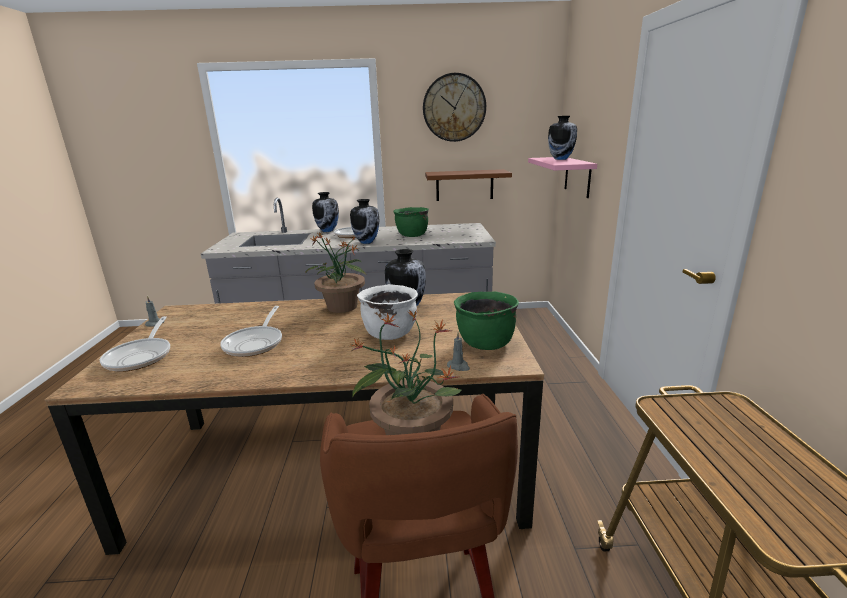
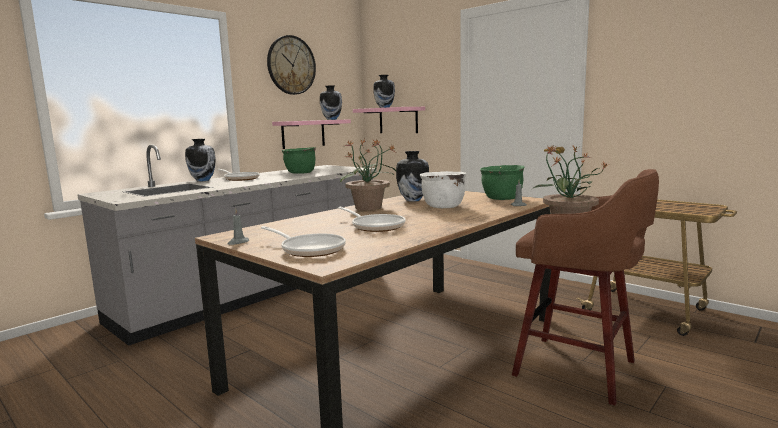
camera: 45 degrees left, 10 degrees down
(367, 242) = (276, 179): vase -> vase (331, 119)
(464, 185) = (303, 134): brown shelf -> pink shelf

